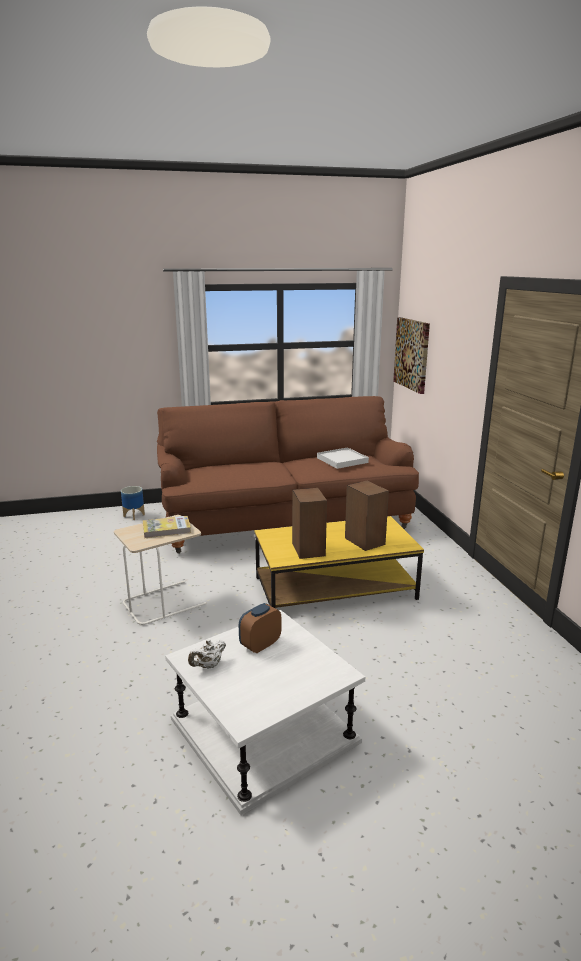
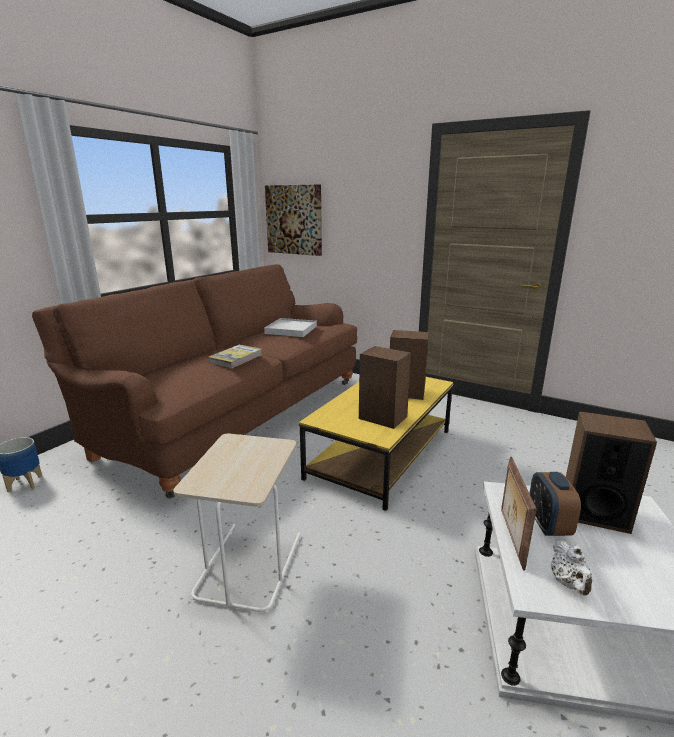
camera: 45 degrees left, 0 degrees up
(166, 529) = (247, 455): book -> book (236, 358)
(228, 636) = (510, 538): none -> picture frame
(302, 657) = (594, 512): none -> speaker

